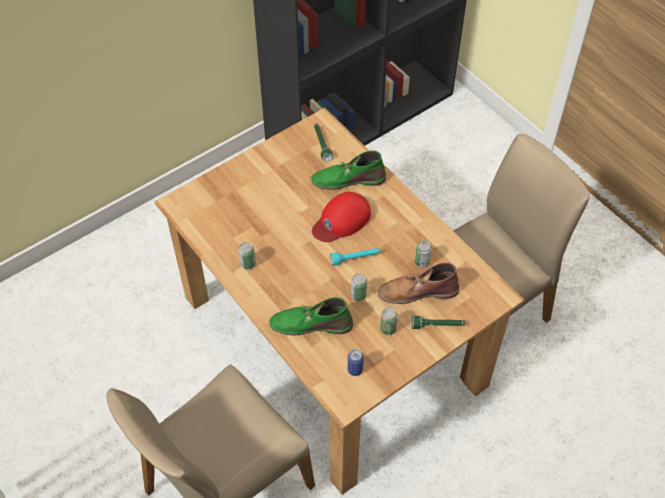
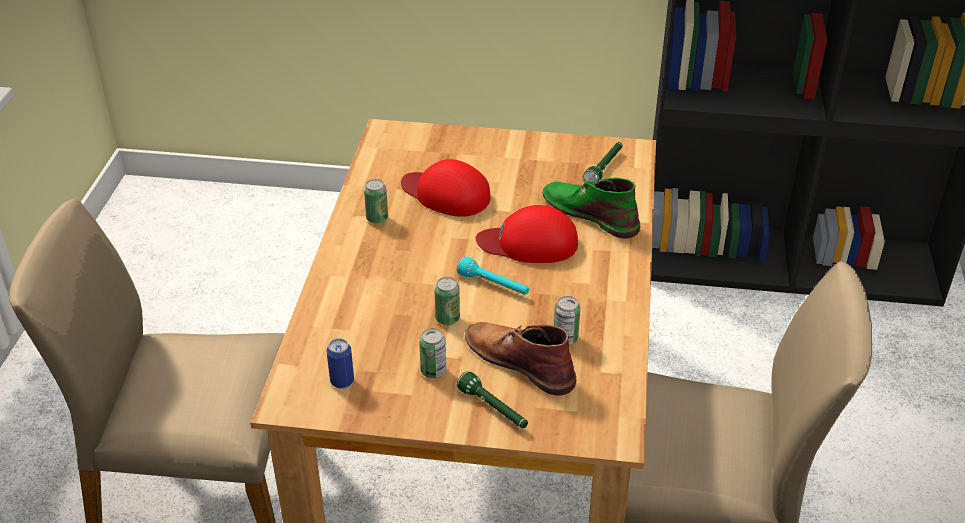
camera: 45 degrees right, 15 degrees down
(263, 221) = (446, 194): none -> red cap
(310, 323) = (360, 308): green boot -> none

